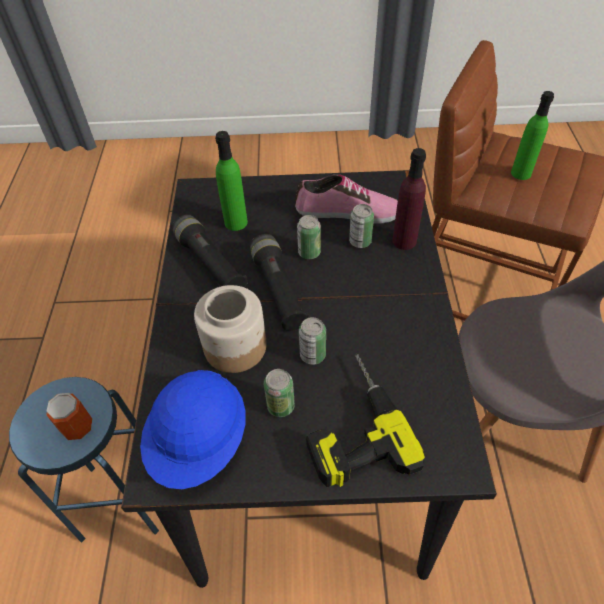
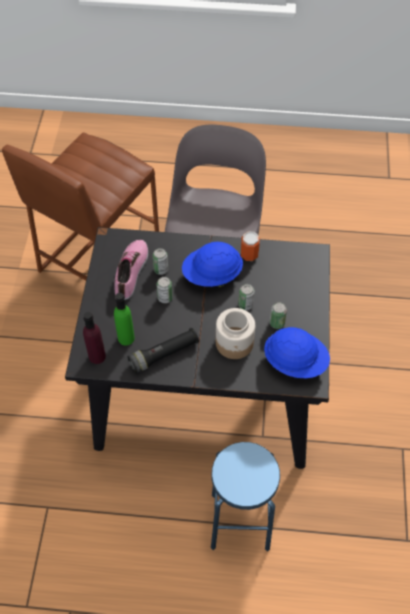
camera: 85 degrees left, 5 degrees up
(77, 427) = (252, 461): can -> can (249, 255)
(278, 290) = (194, 317): black flashlight -> none
(350, 425) = (291, 293): power drill -> none
(364, 303) = (212, 275): none -> blue hard hat
(404, 241) = (165, 247): purple bottle -> purple bottle (97, 356)
(520, 173) = (92, 179): green bottle -> none

